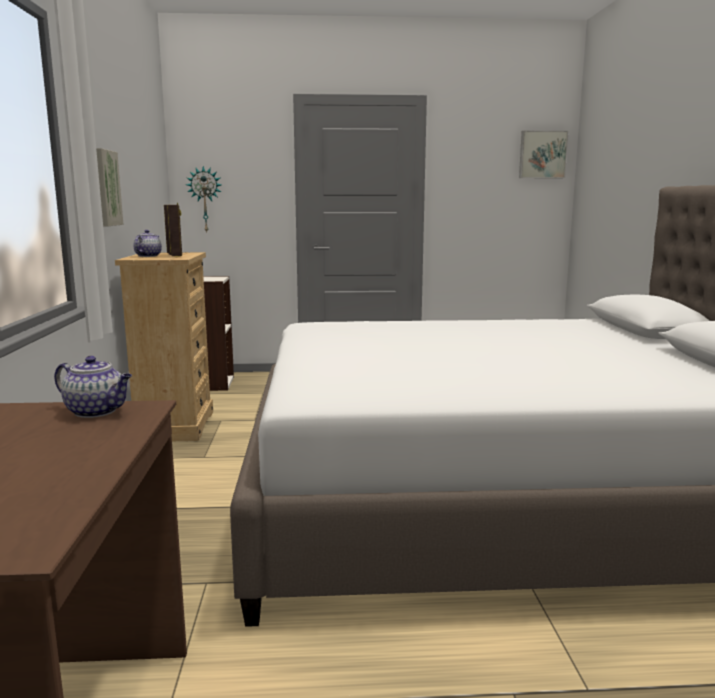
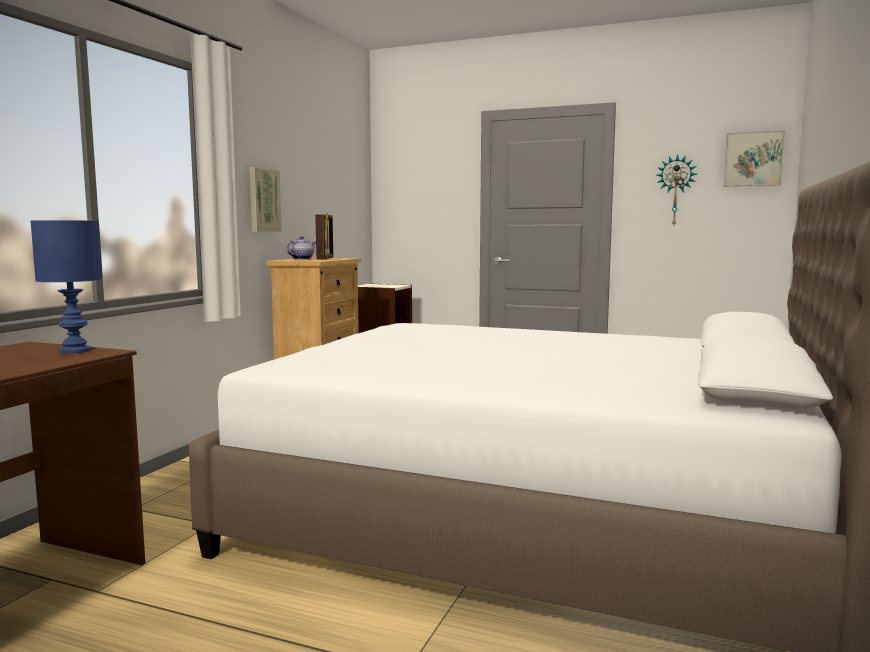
camera: 25 degrees right, 5 degrees down
(97, 411) = (76, 351): teapot -> blue table lamp
(205, 199) = (400, 213): wall clock -> wall clock (675, 190)

